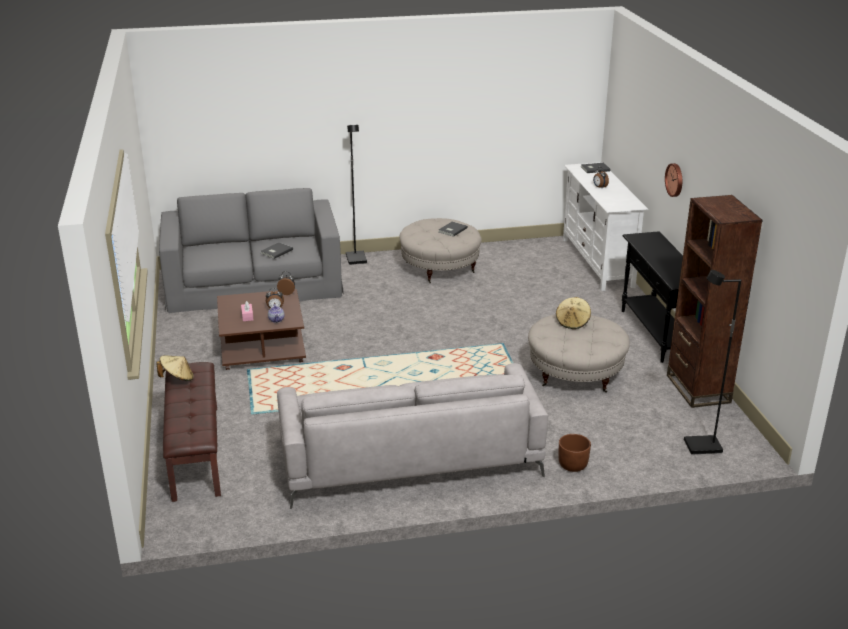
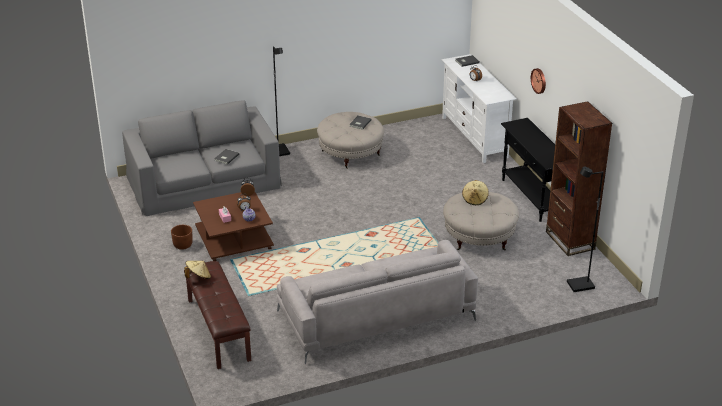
camera: 10 degrees left, 5 degrees up
(572, 465) = (493, 309): brown planter -> brown planter (182, 245)

